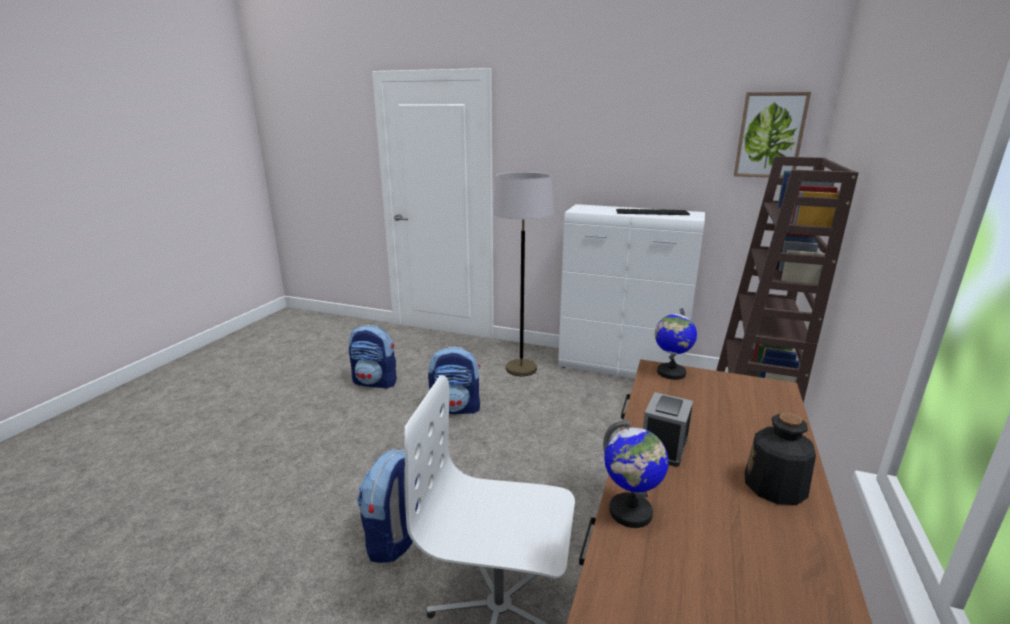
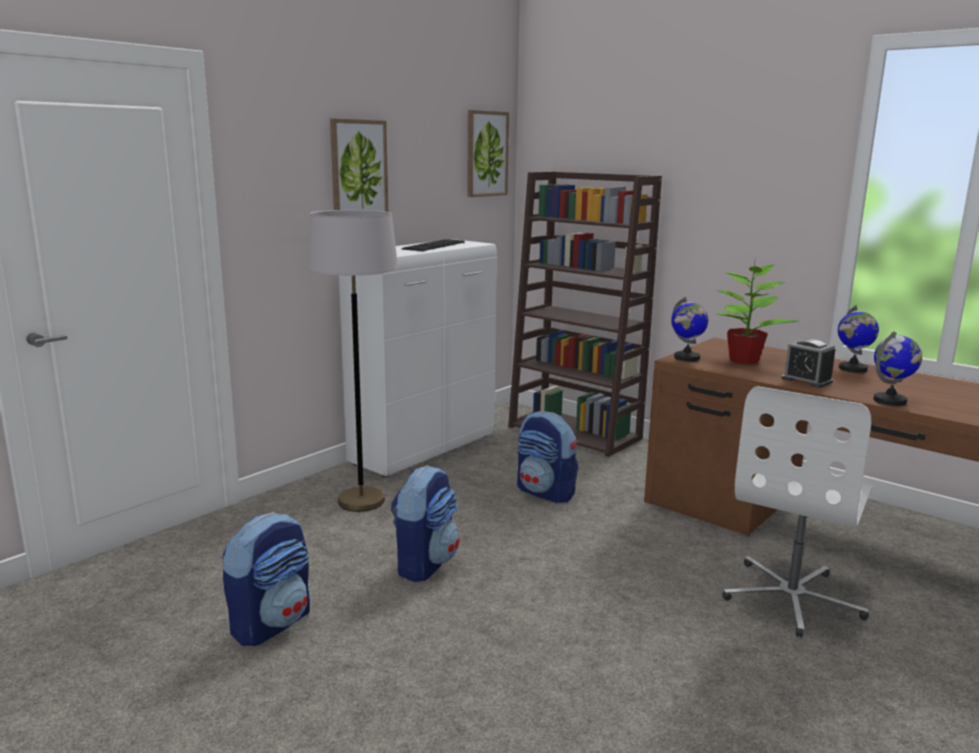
camera: 70 degrees left, 5 degrees down
(396, 539) = (684, 645): backpack -> backpack (546, 493)
(604, 145) = (358, 170): none -> picture
(707, 405) = (744, 360): none -> potted plant
(775, 487) = (852, 369): bottle -> globe

